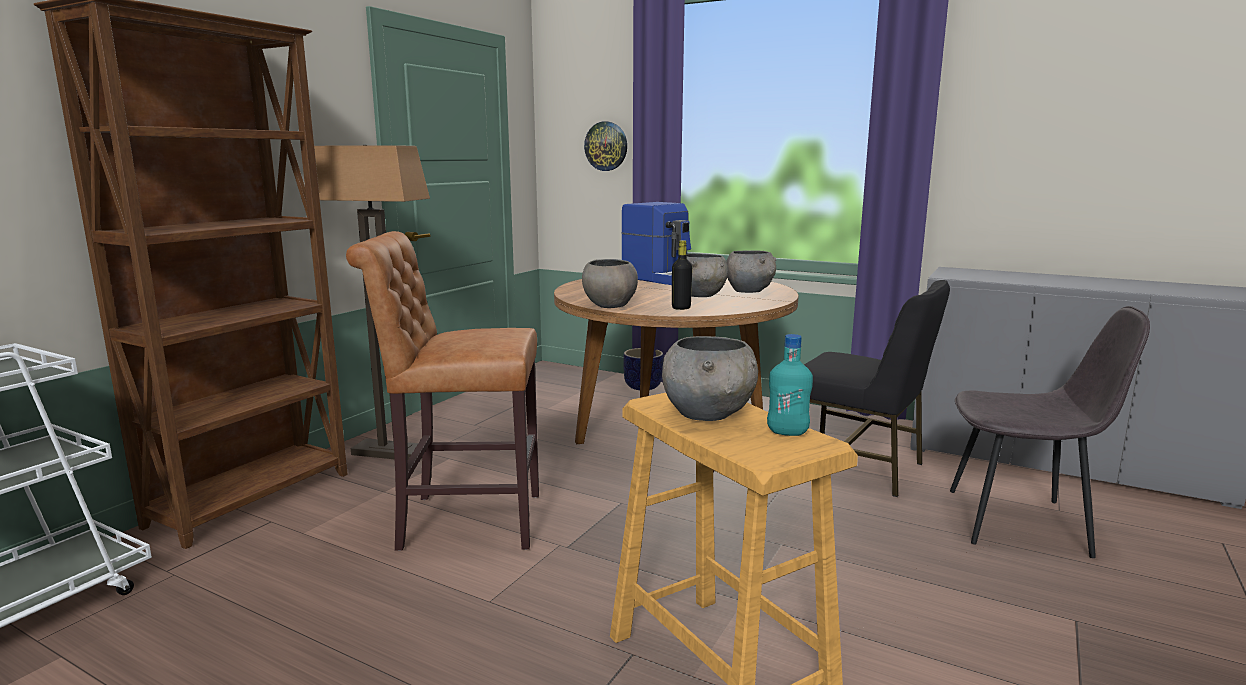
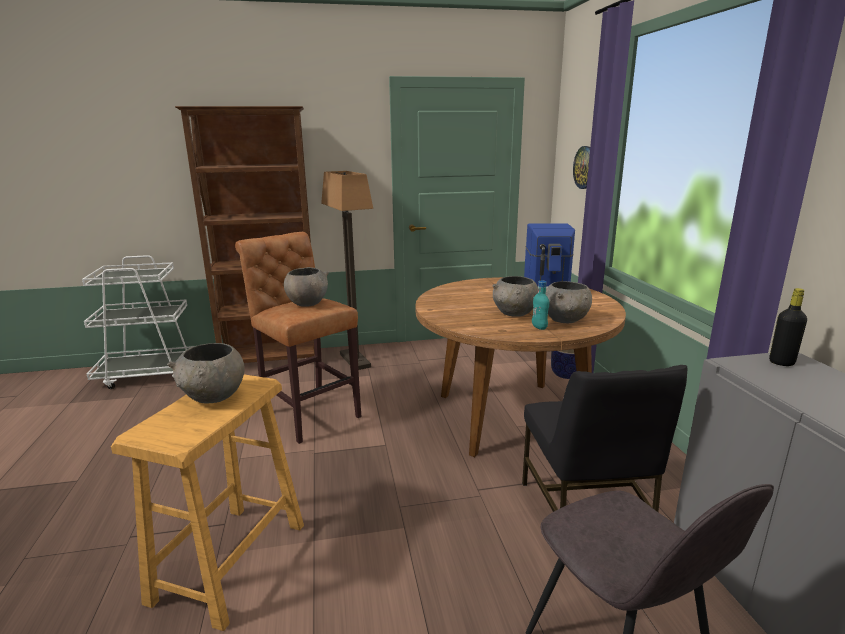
camera: 50 degrees right, 5 degrees up
(609, 305) = (432, 304): grey bowl -> grey bowl (307, 303)
(681, 308) = (463, 320): black bottle -> black bottle (781, 362)
(787, 432) = (194, 427): turquoise bottle -> turquoise bottle (539, 327)

